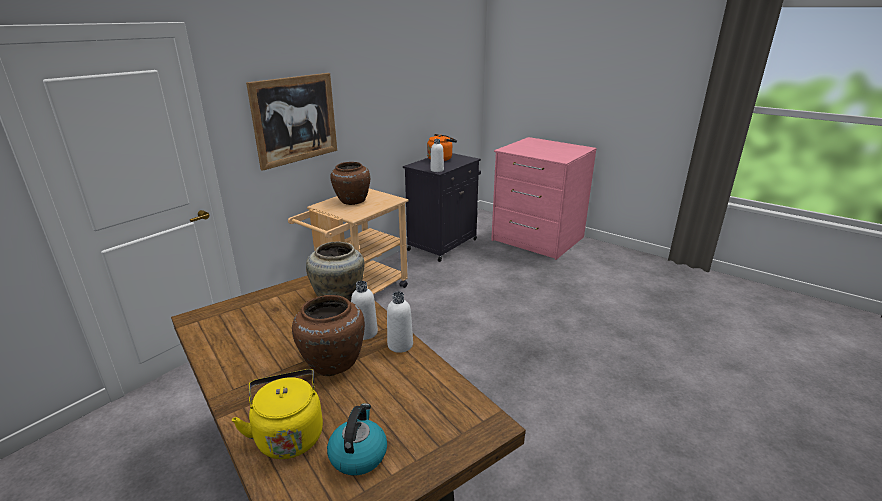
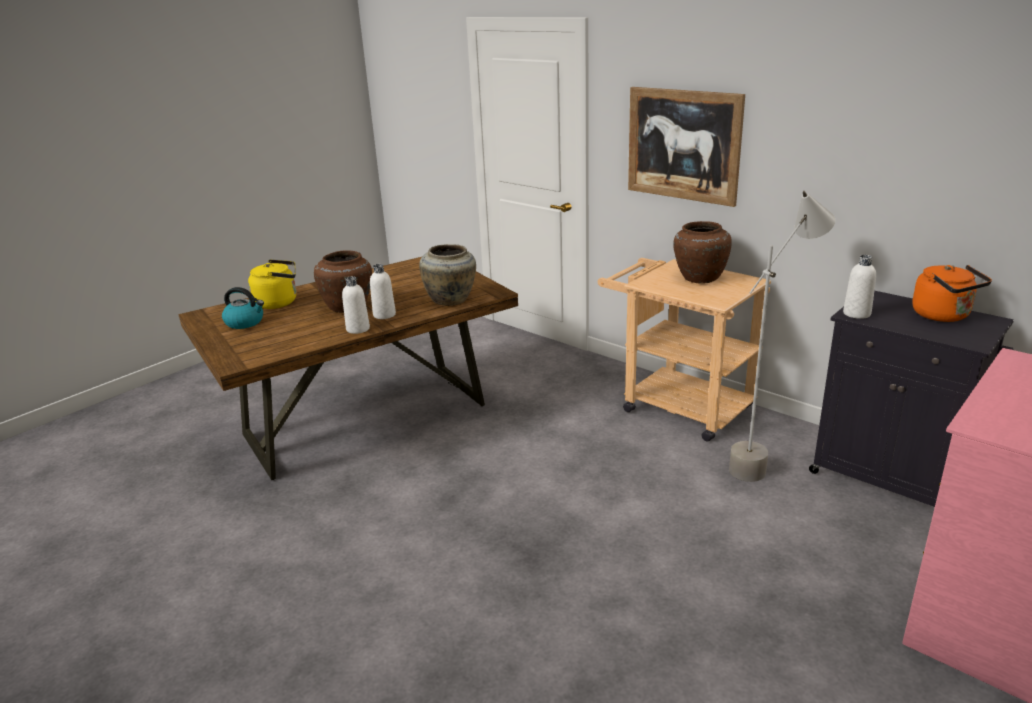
camera: 95 degrees right, 0 degrees up
(426, 272) = (765, 459): none -> grey floor lamp

